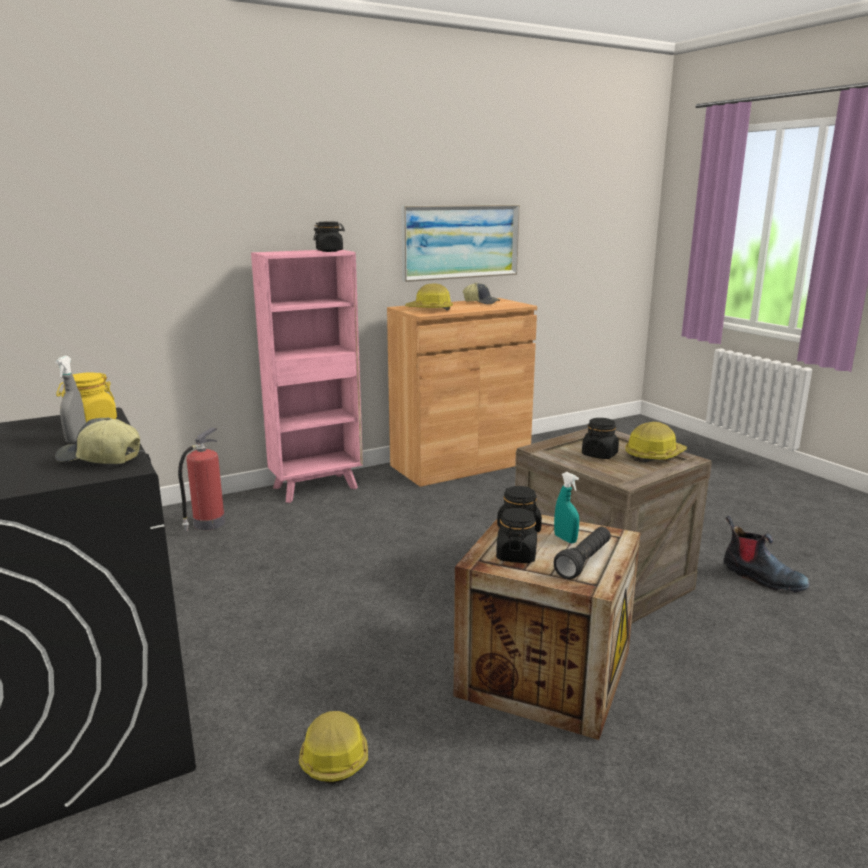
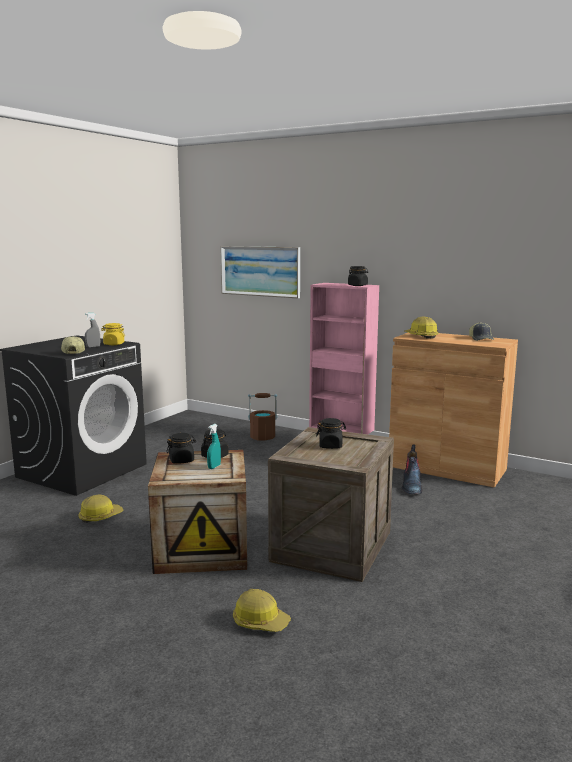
camera: 60 degrees right, 5 degrees down
(207, 524) = (263, 437): fire extinguisher -> brown bucket
(460, 241) = (486, 288): picture -> picture (260, 271)
(584, 562) = (188, 474): black flashlight -> none
(653, 455) = (353, 458): hard hat -> hard hat (260, 621)
(761, 578) = (419, 609): boot -> boot (411, 486)

